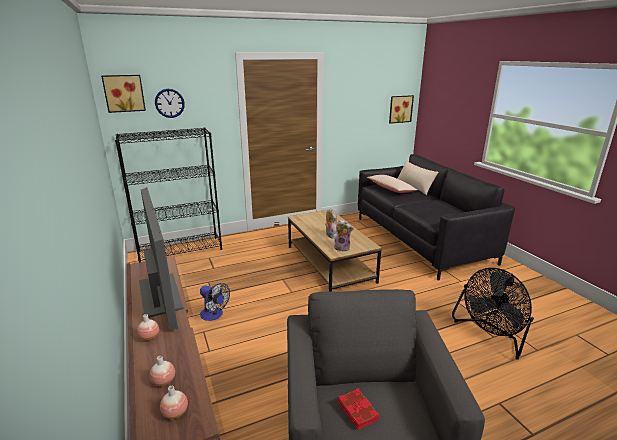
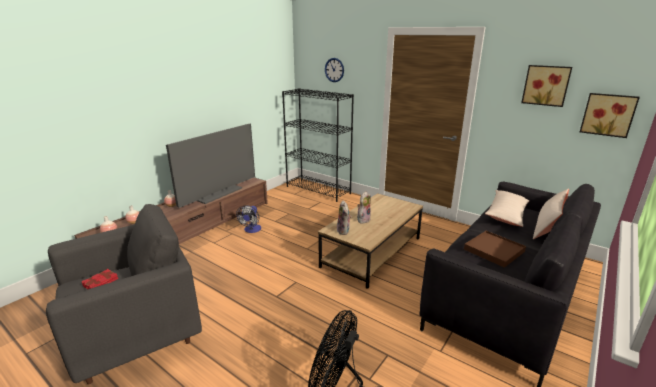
camera: 60 degrees right, 0 degrees up
(124, 93) = (308, 59): picture -> picture (546, 85)
(436, 207) = (494, 250): none -> brown tray

